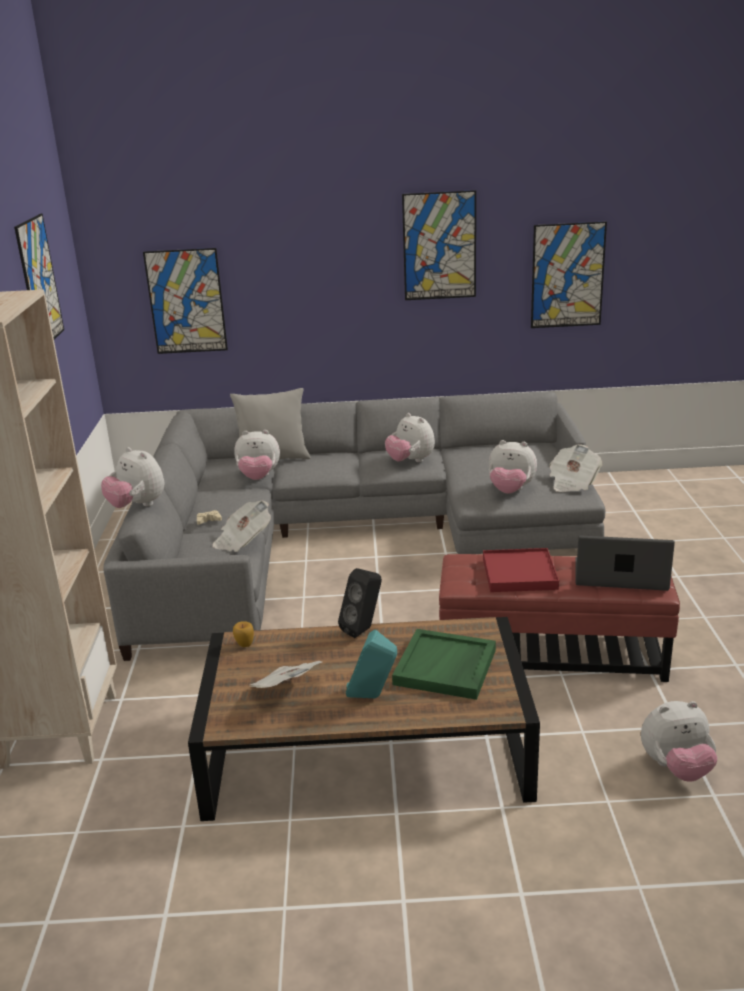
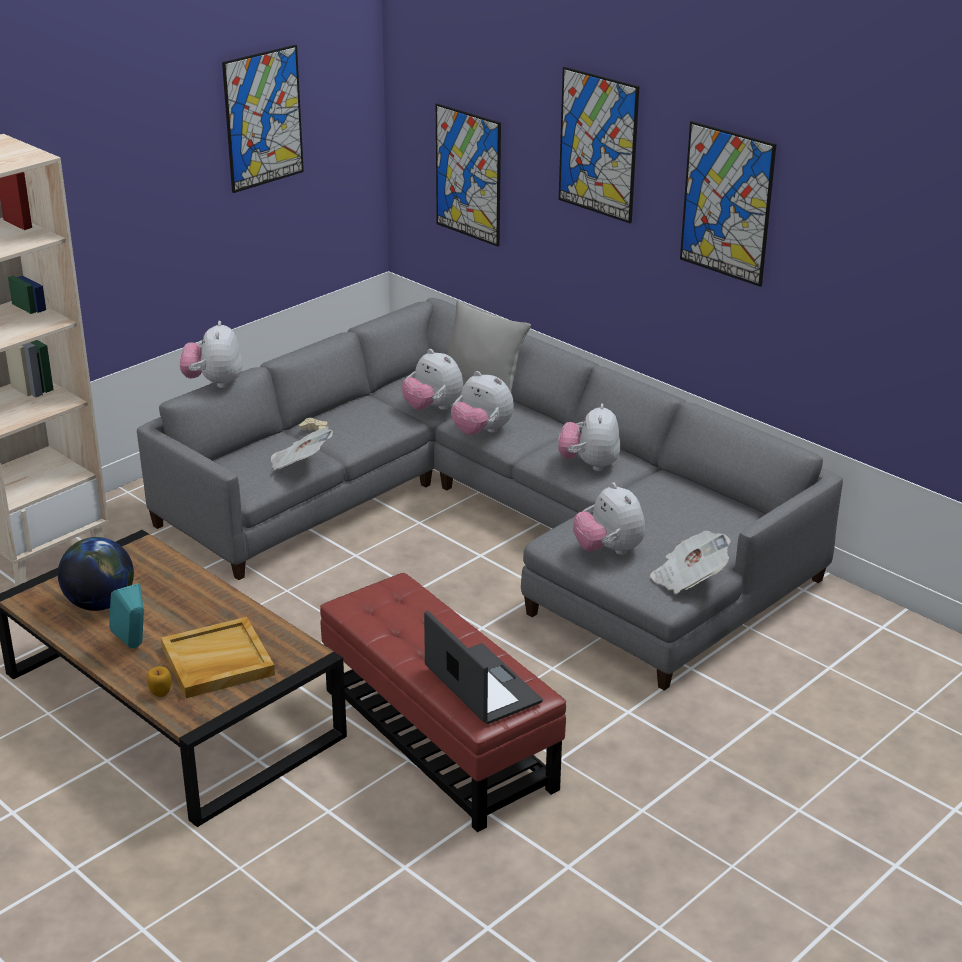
camera: 45 degrees right, 5 degrees up
(244, 644) = (142, 552): apple -> apple (160, 693)
(287, 690) = (100, 603): newspaper -> globe
(363, 630) = (229, 595): black speaker -> none
(445, 668) = (217, 662): green tray -> beige tray
(519, 573) = (411, 626): red tray -> none
(567, 275) = (879, 302): picture -> picture (598, 145)
(676, 768) = (332, 890): plush toy -> plush toy (481, 432)

